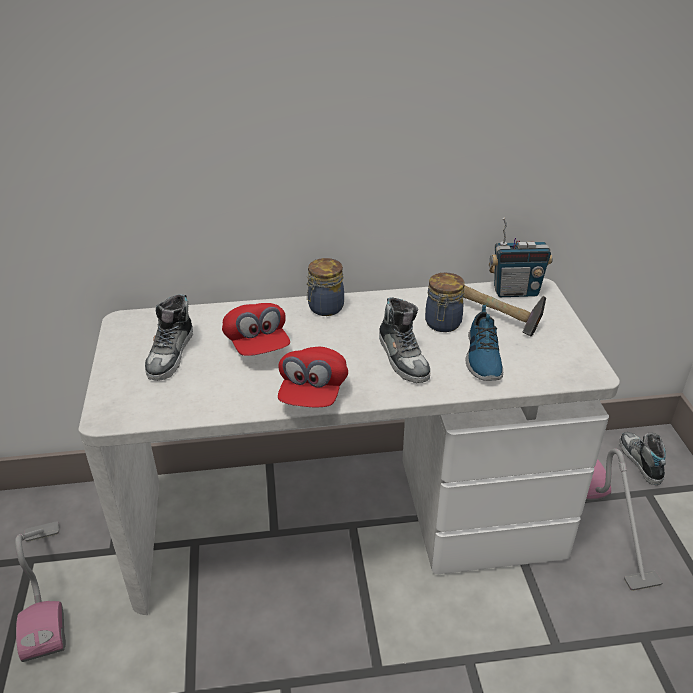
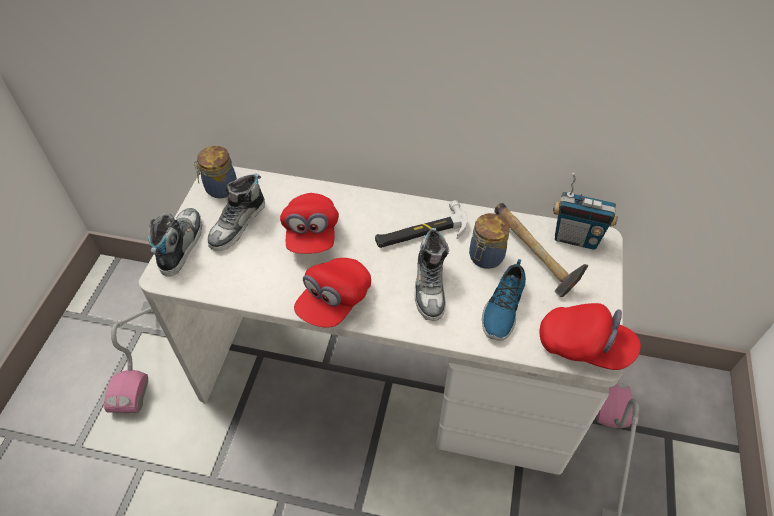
camera: 20 degrees right, 15 degrees up
(324, 308) = (387, 209): jar -> jar (220, 188)
(368, 318) = (421, 232): none -> hammer
(574, 368) = (584, 346): none -> red cap
(640, 461) = (677, 401): shoe -> shoe (181, 244)

